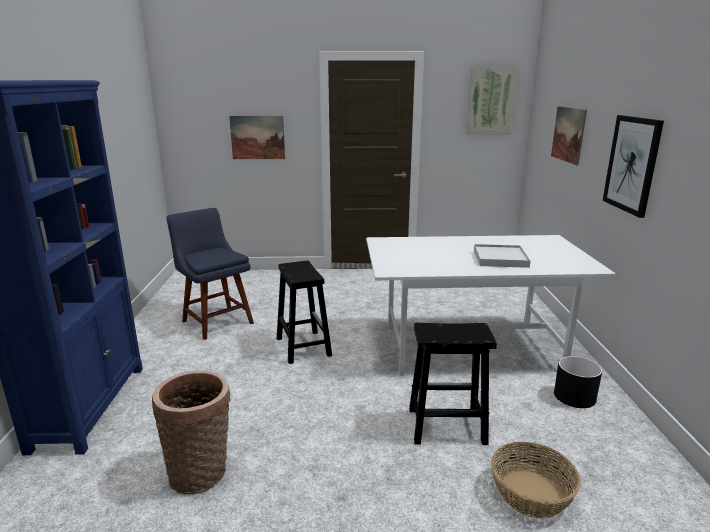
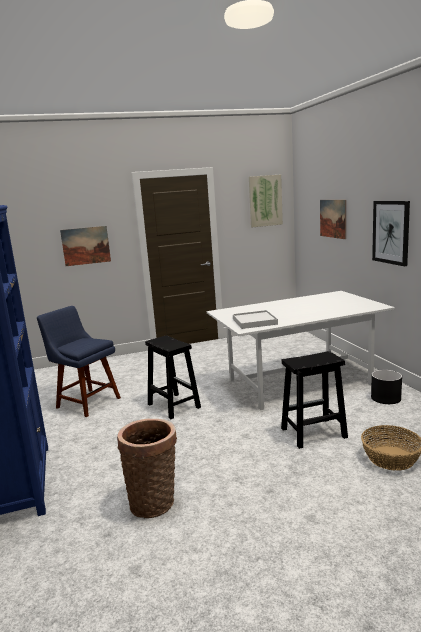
camera: 15 degrees left, 5 degrees down
(500, 258) = (314, 310): white tray -> white tray (254, 322)

